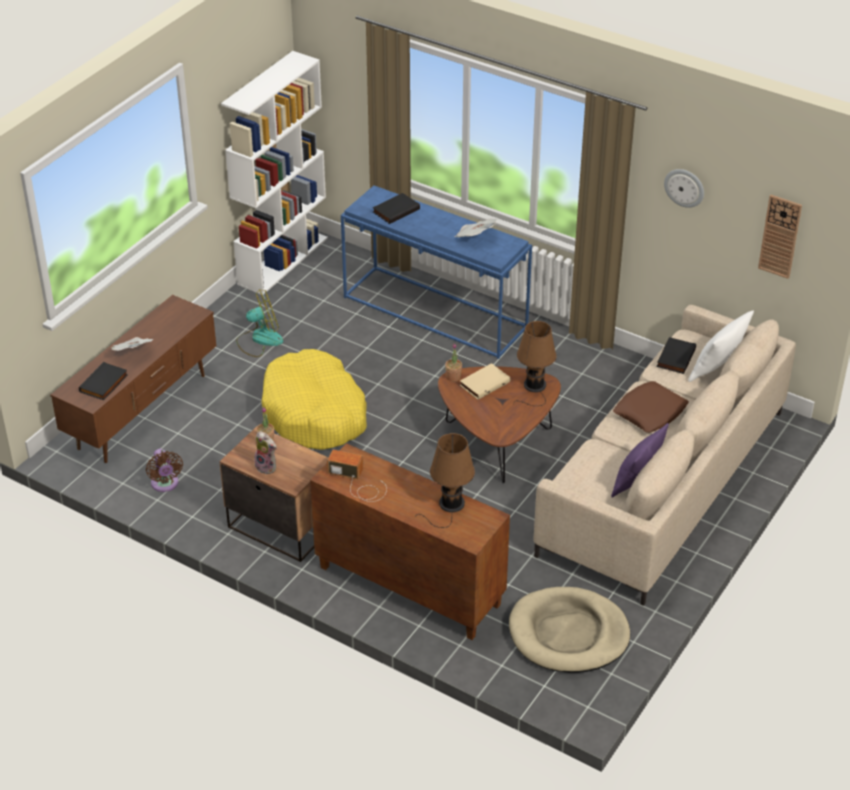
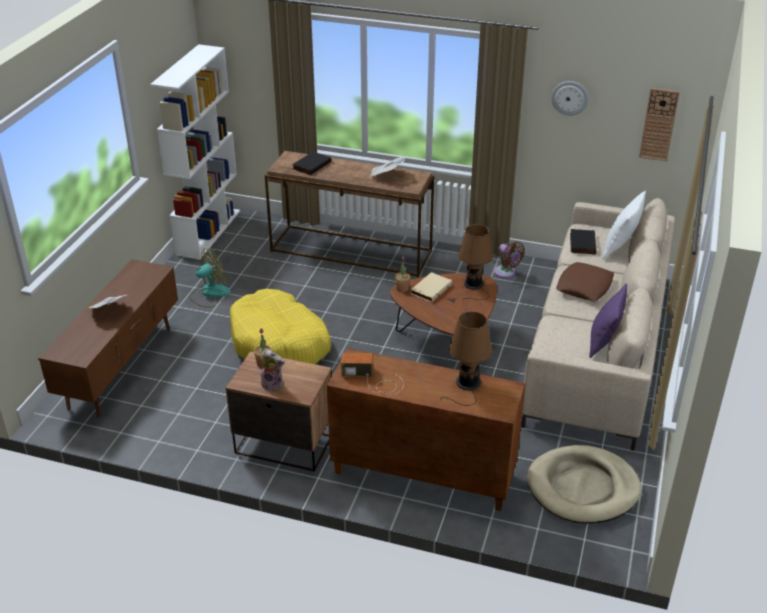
camera: 15 degrees left, 5 degrees down
(104, 384) = (89, 340): black book -> none
(165, 484) = (162, 426): brown fan -> brown fan (506, 273)
(436, 312) = (352, 251): blue console table -> brown console table

